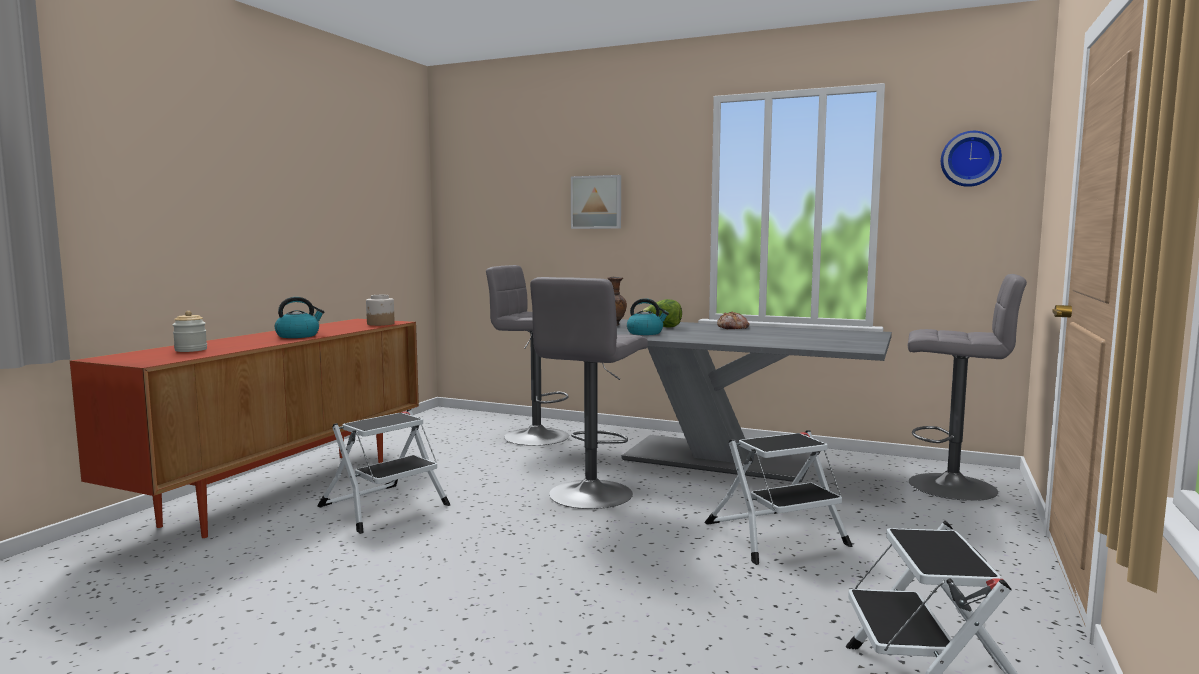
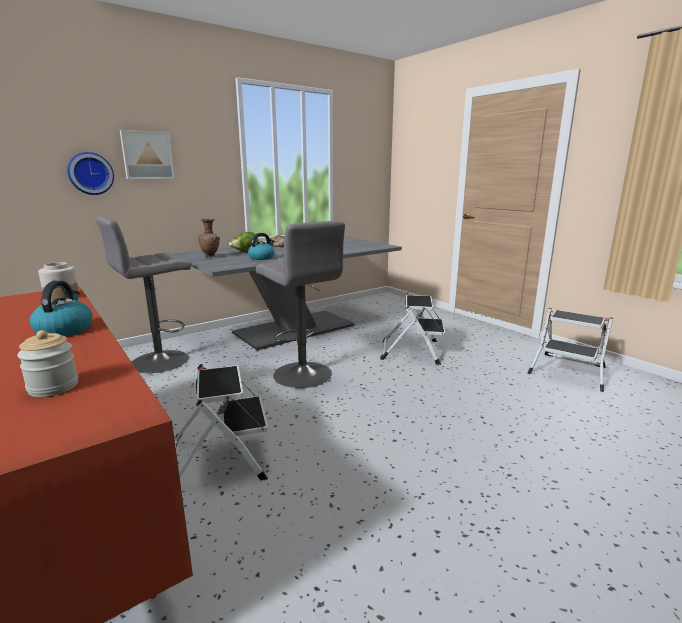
camera: 60 degrees left, 10 degrees up
(953, 487) = (393, 306): grey stool -> none
(970, 159) = (367, 140): wall clock -> wall clock (90, 173)

